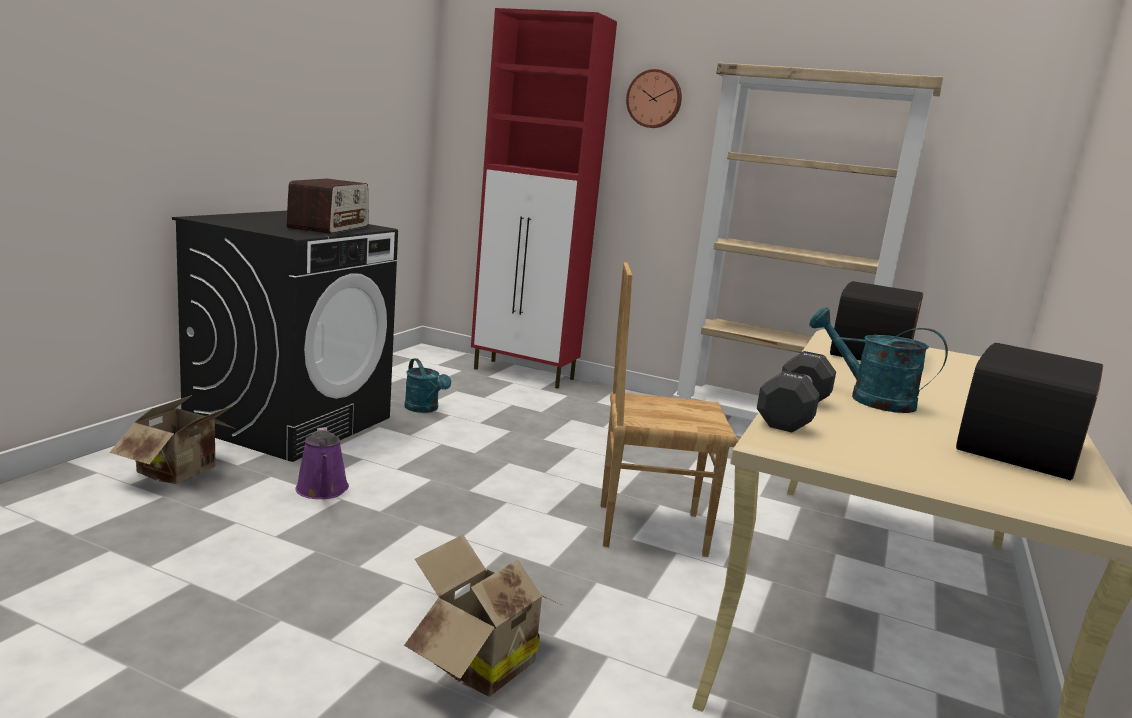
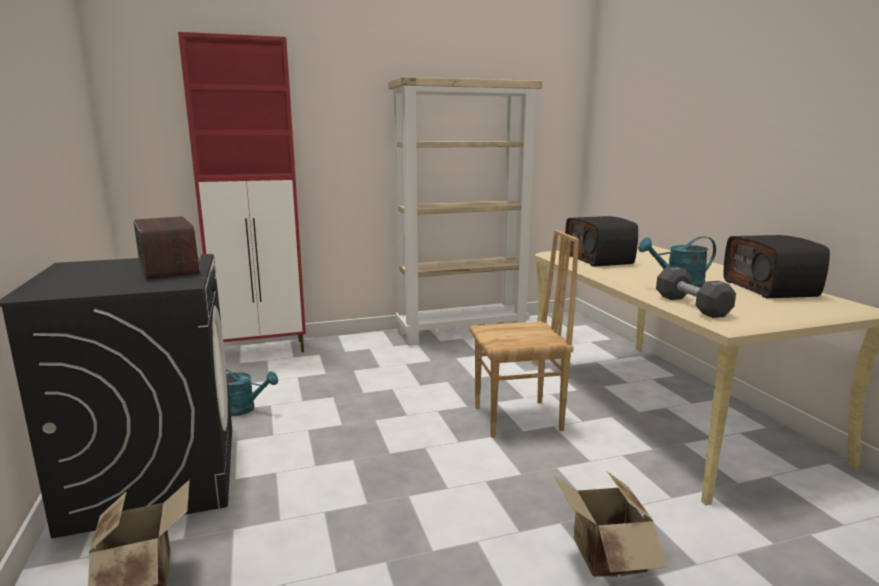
camera: 40 degrees left, 0 degrees up
(322, 490) = (298, 514): purple watering can -> none
(650, 528) = (519, 419): brown chair -> brown chair turned 150 degrees counterclockwise
(654, 99) = (326, 106): wall clock -> none

